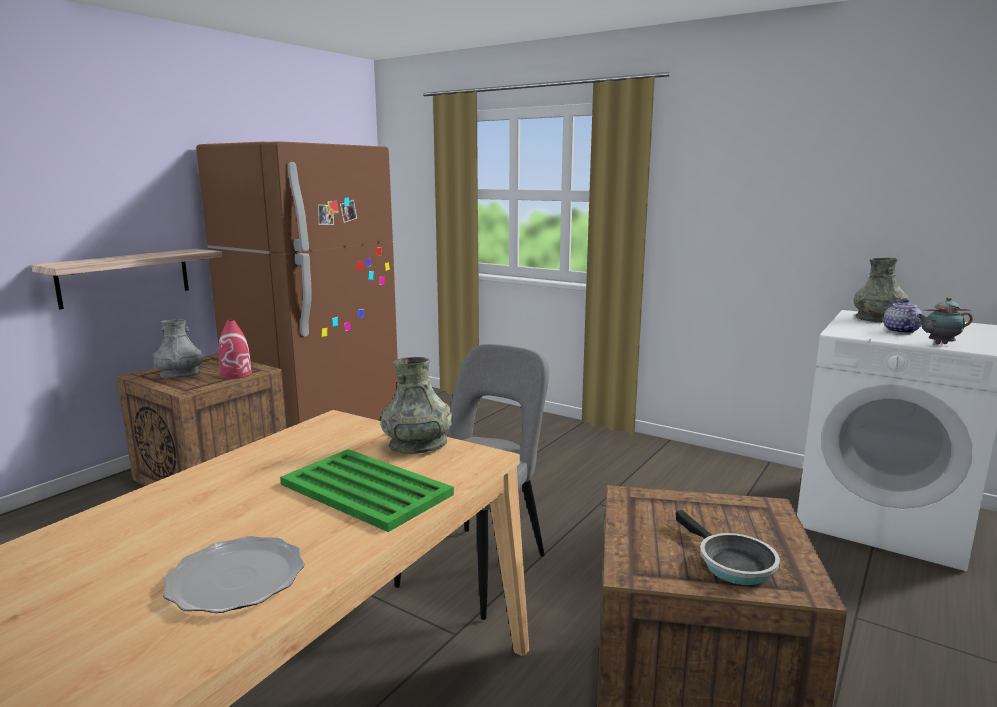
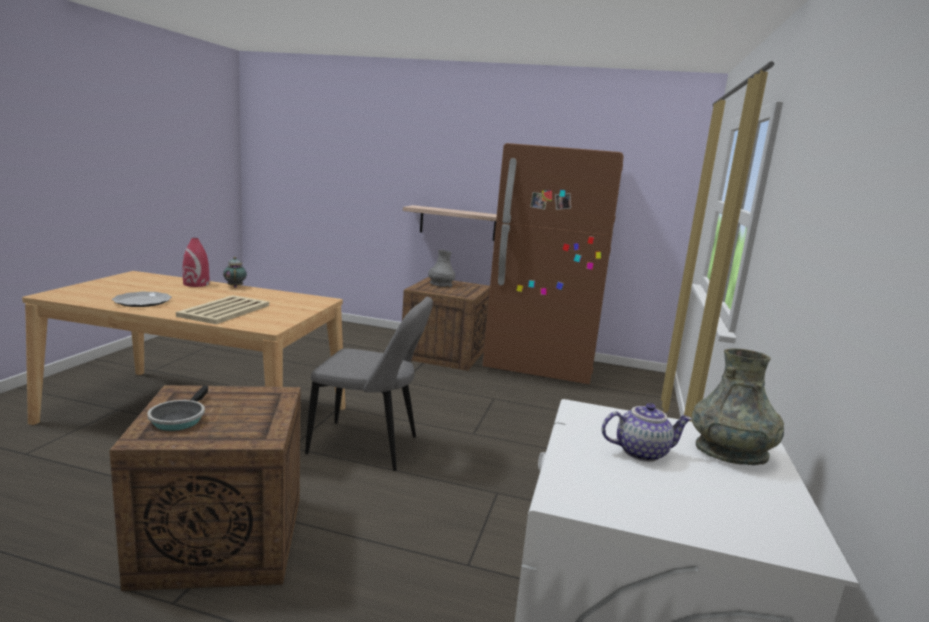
camera: 70 degrees right, 0 degrees up
(236, 374) = (452, 293): red vase -> red vase (196, 284)
(365, 489) = (225, 310): green tray -> beige tray
(418, 445) = (287, 315): grey vase -> none
(731, 563) = (179, 418): frying pan -> frying pan turned 45 degrees counterclockwise
(938, 344) = (572, 465): teapot -> teapot (235, 286)

